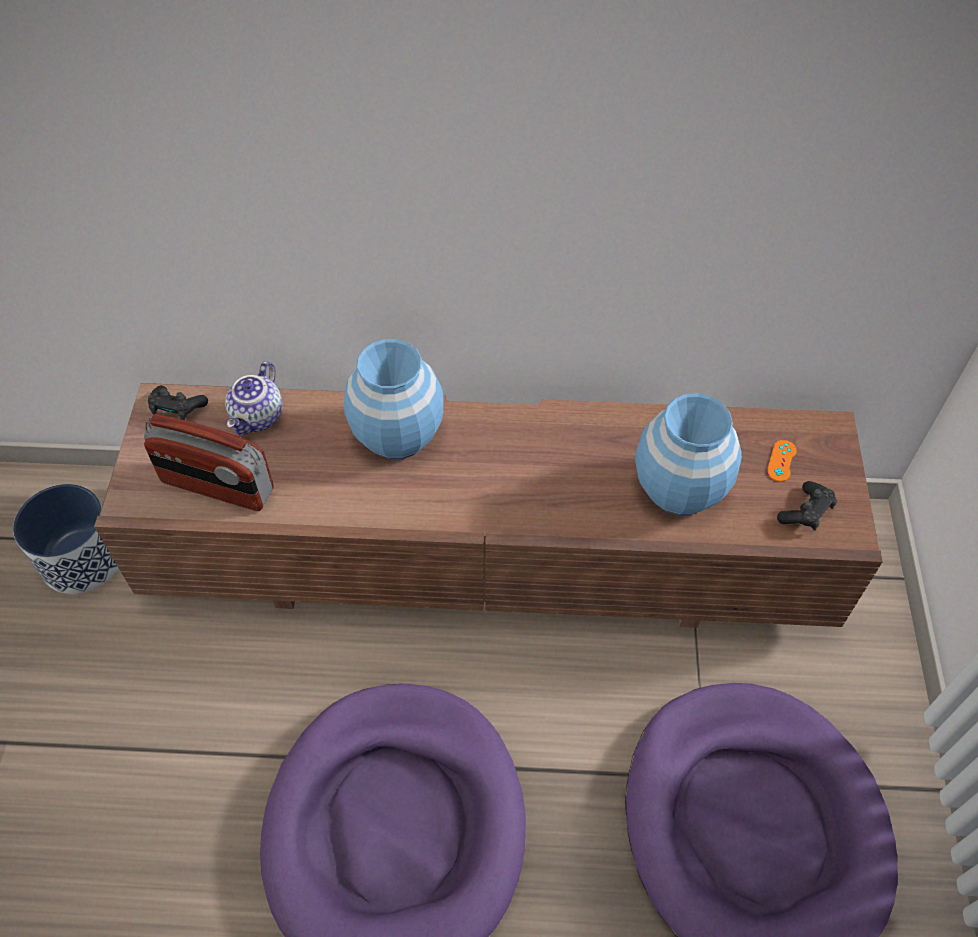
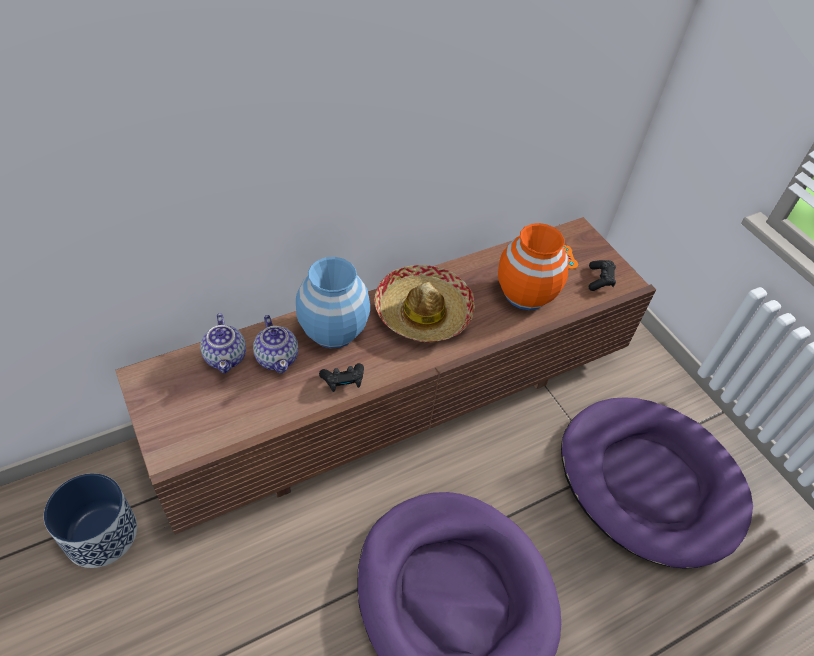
camera: 35 degrees left, 5 degrees down
(177, 409) = (159, 376): black game controller -> black game controller (343, 381)
(217, 486) = (229, 416): radio -> none
(312, 441) = (277, 357): none -> teapot
(523, 457) = (423, 312): none -> hat
(679, 488) = (525, 294): blue vase -> orange vase

